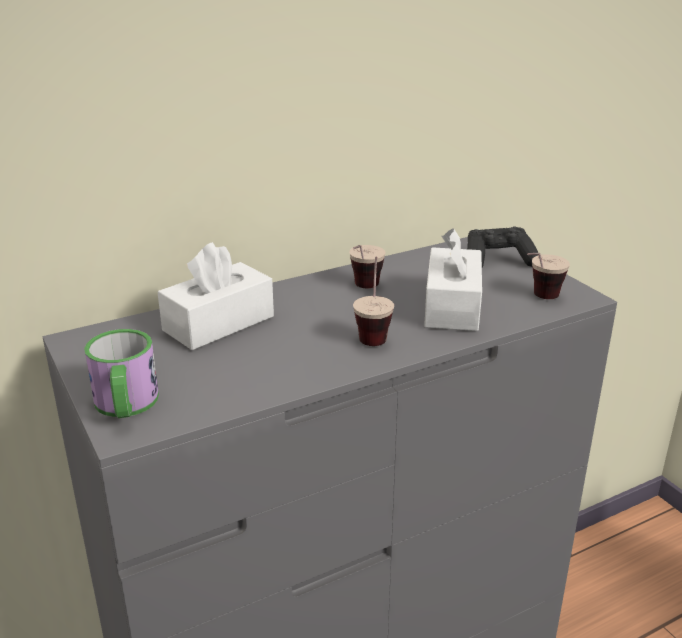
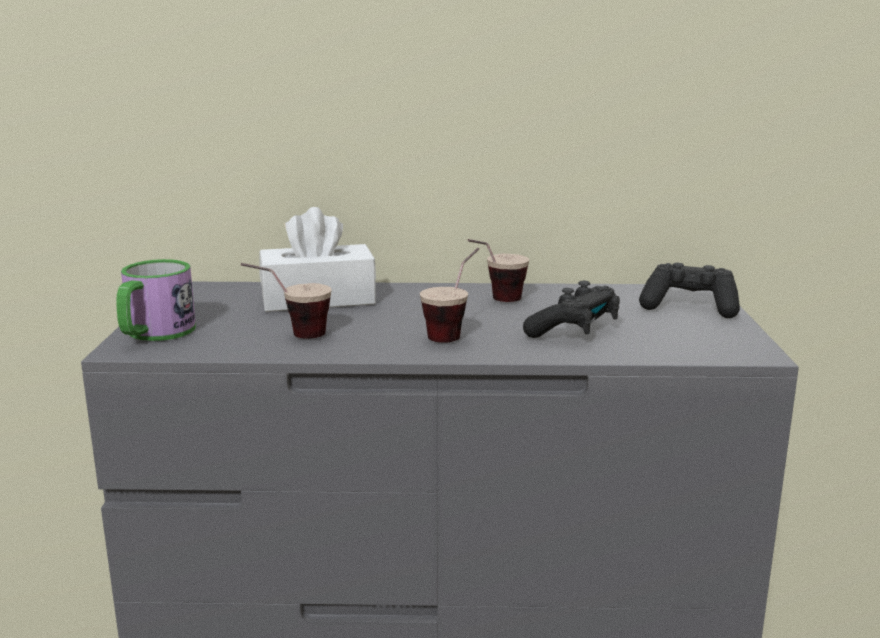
camera: 30 degrees right, 10 degrees down
(452, 306) = (574, 331): white tissue box -> black game controller
(538, 299) = (689, 345): cup -> cup (290, 336)

